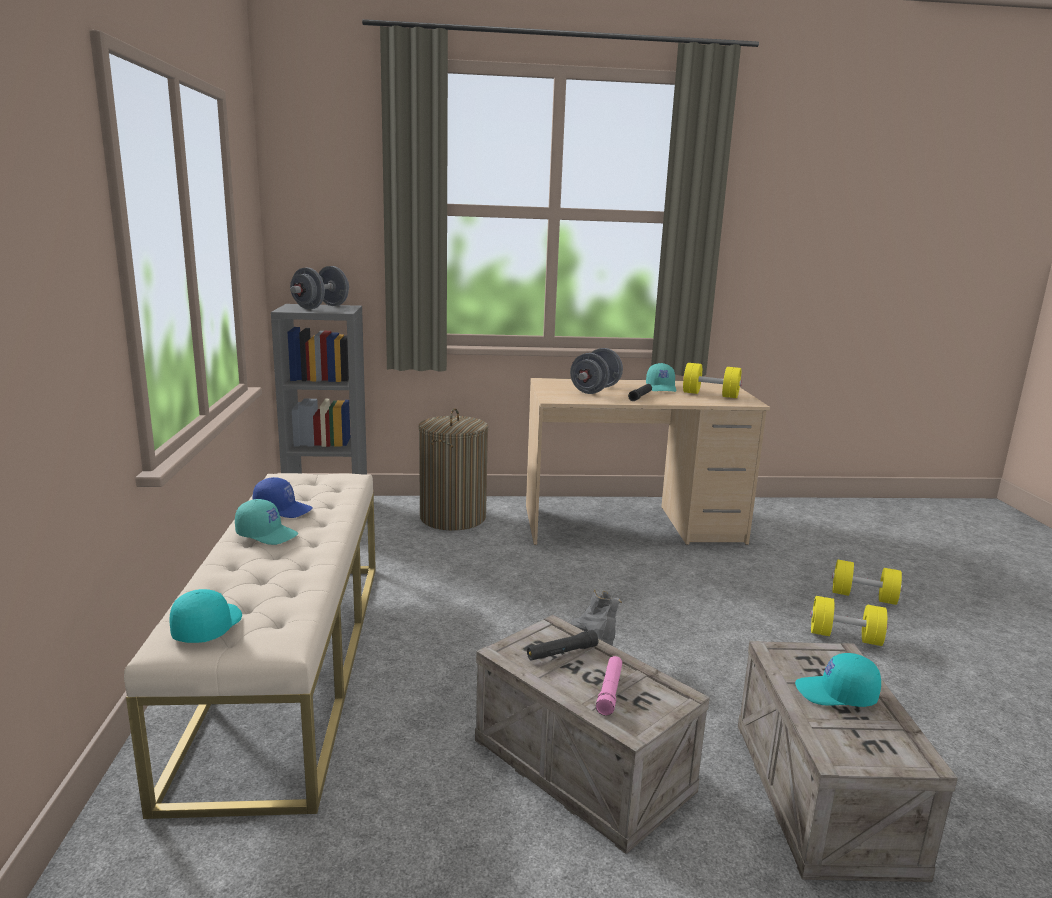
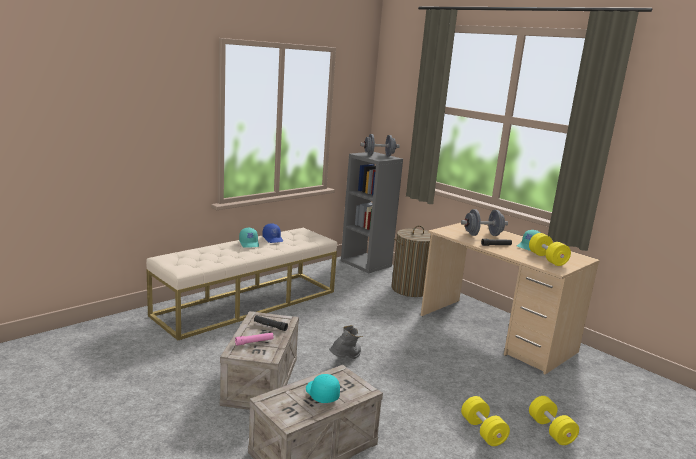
camera: 50 degrees right, 0 degrees up
(207, 627) = (176, 257): turquoise cap -> none

